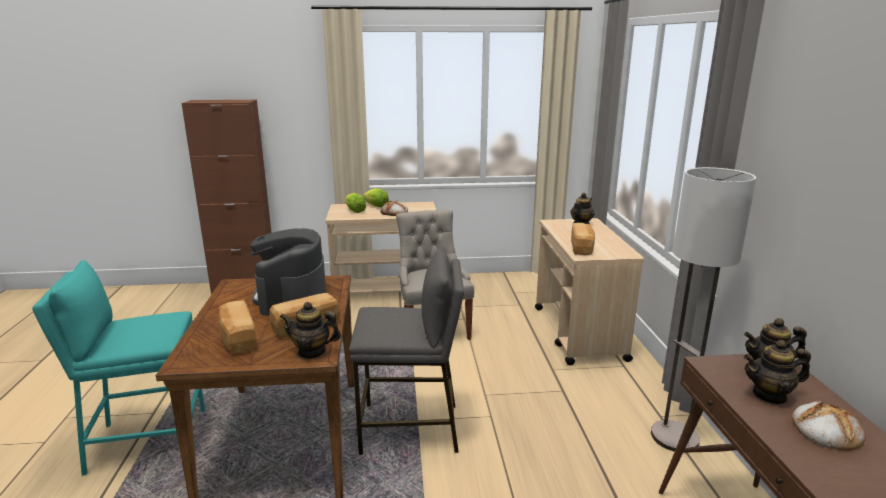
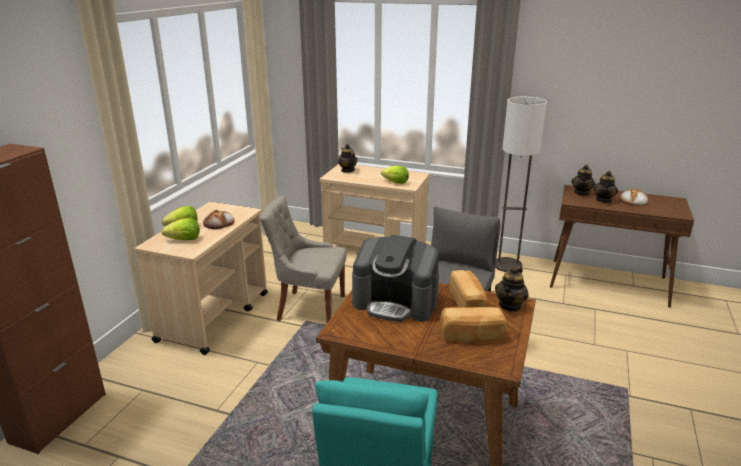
camera: 65 degrees left, 5 degrees up
(582, 248) = (395, 182): bread -> lettuce

